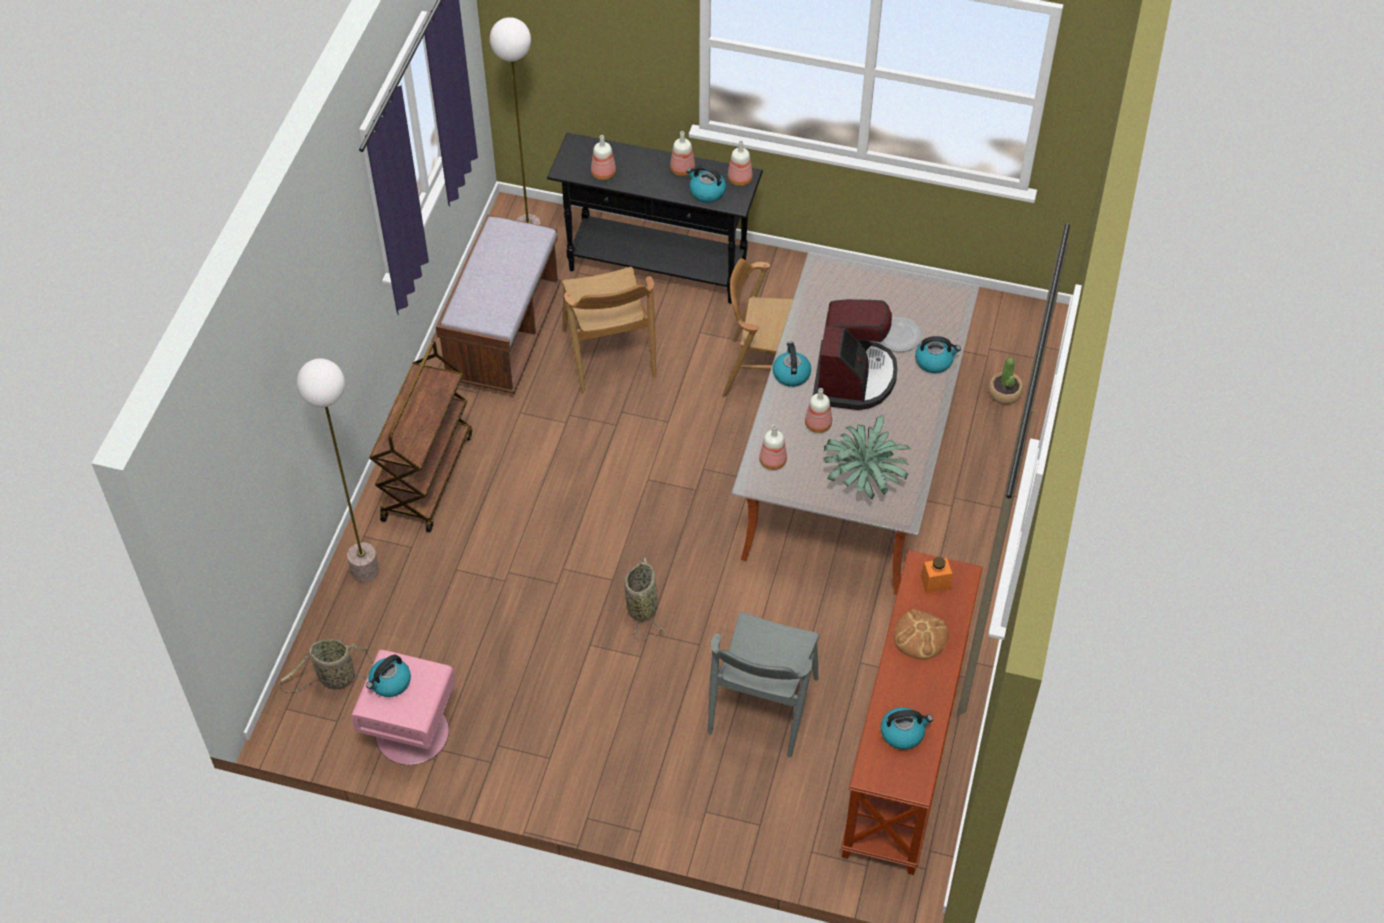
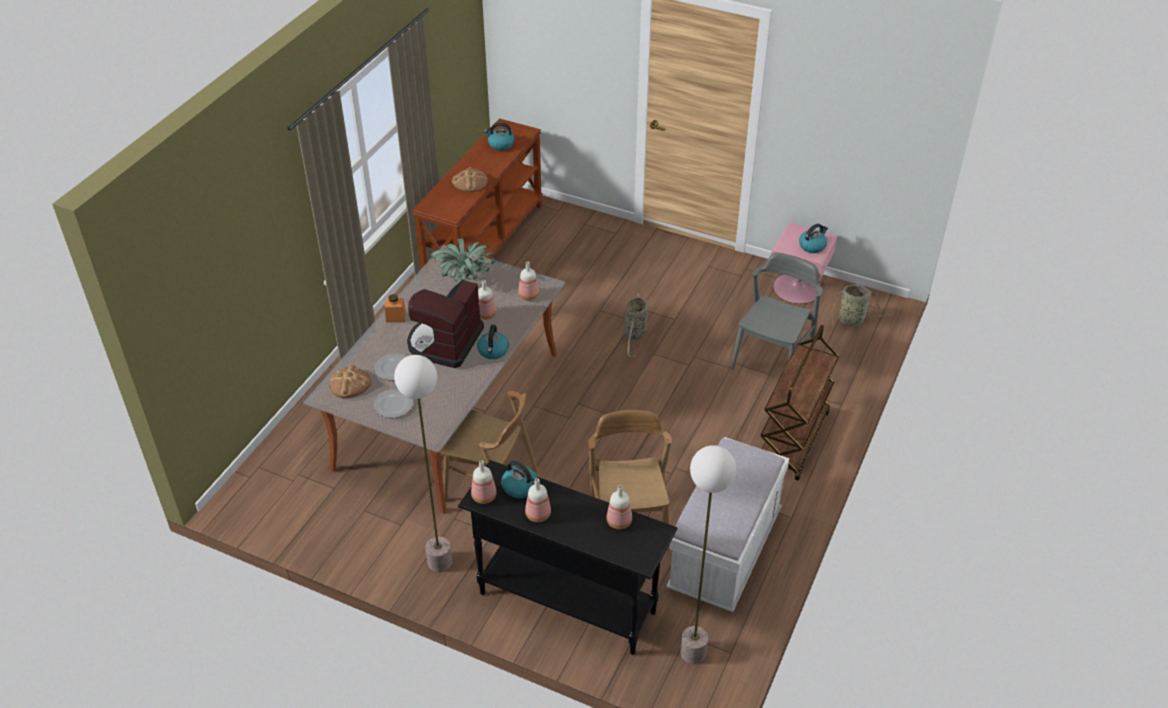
camera: 170 degrees left, 10 degrees down
(364, 571) = (838, 381): floor lamp -> floor lamp (440, 562)
(503, 336) = (725, 552): brown bench -> white bench
(762, 706) = (566, 275): grey chair -> grey chair (772, 359)
(877, 292) = (394, 405): none -> plate
(934, 361) = (374, 346): kettle -> none
(935, 582) = (447, 205): orange jar -> orange jar (396, 317)
(939, 310) = (349, 384): none -> bread
(1004, 392) = (302, 442): potted plant -> none

